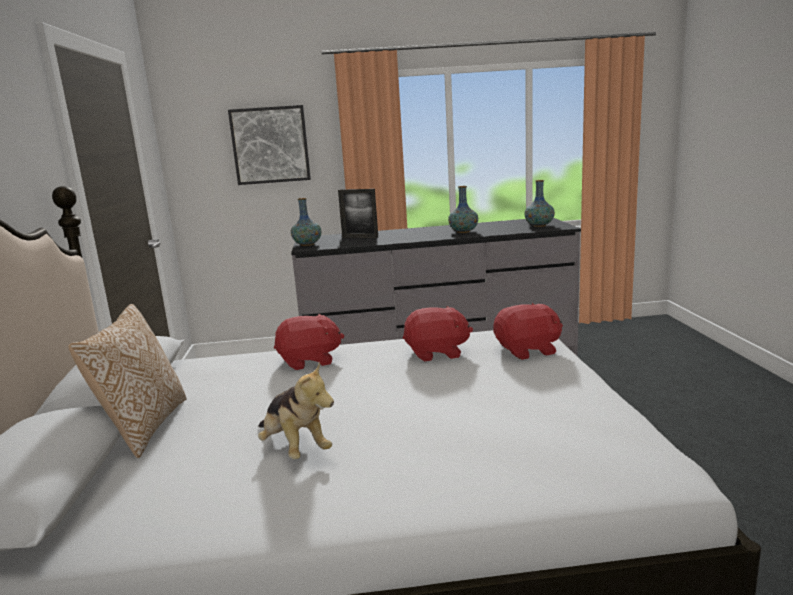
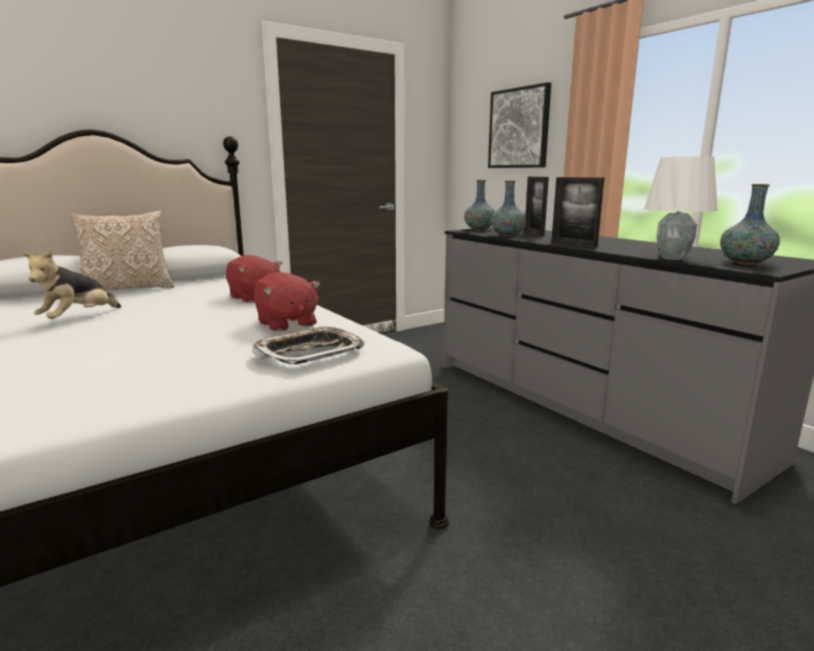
camera: 60 degrees right, 0 degrees up
(430, 237) = (573, 244): none -> picture frame
(463, 231) = (628, 248): vase -> vase (507, 235)
(511, 231) = (673, 258): none -> white table lamp
(528, 351) = (310, 353): red plush toy -> tray

